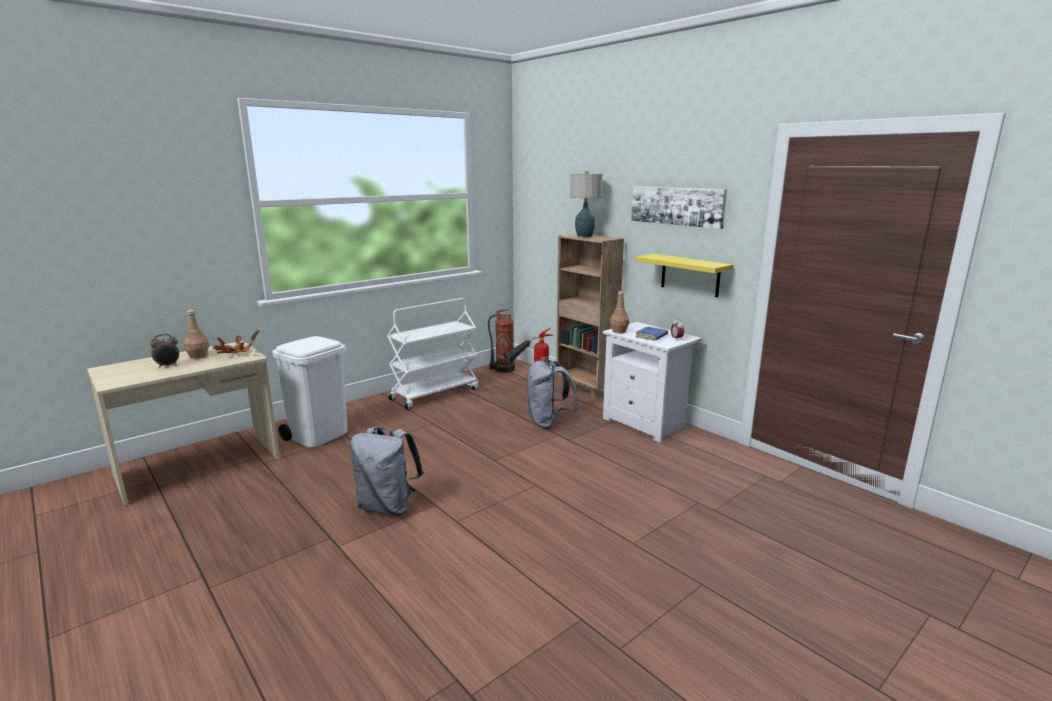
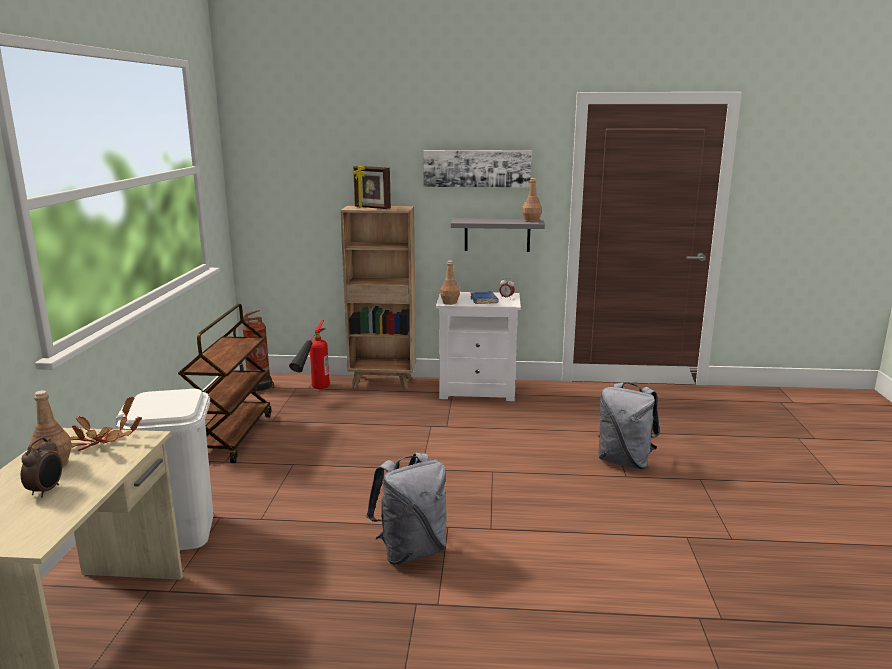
camera: 45 degrees left, 0 degrees up
(435, 394) = (231, 436): white cart -> brown cart
(548, 422) = (402, 419): grey backpack -> grey backpack (625, 461)
(585, 236) = (372, 208): table lamp -> picture frame
(690, 275) = (497, 235): yellow shelf -> grey shelf
(712, 264) = (531, 221): none -> brown bottle

